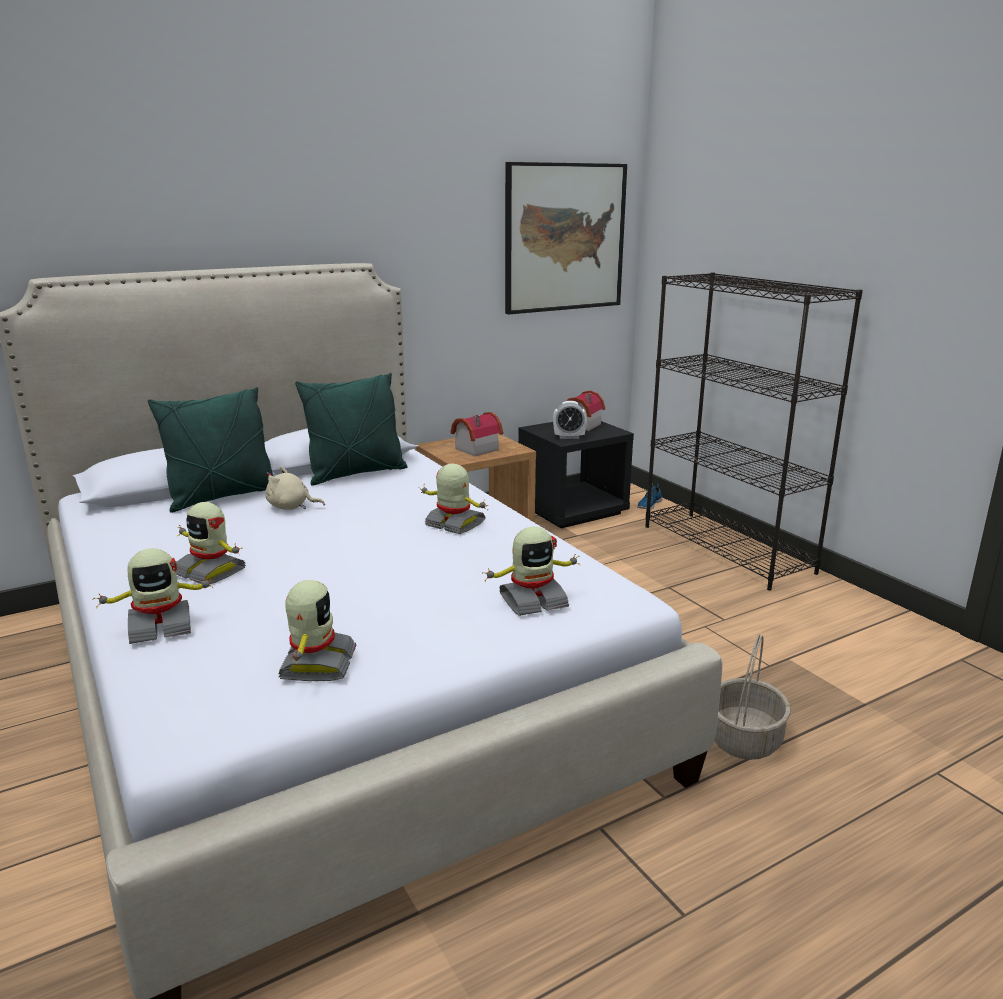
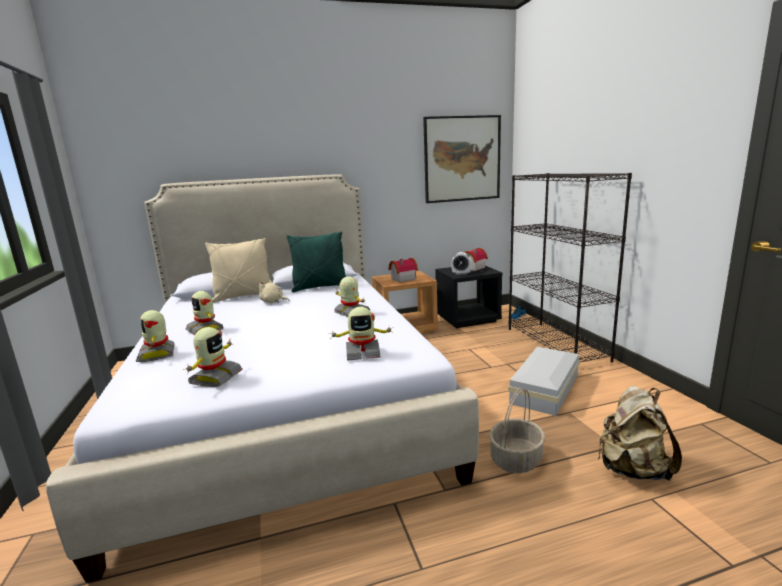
camera: 15 degrees right, 5 degrees down
(160, 626) = (158, 354): toy robot -> toy robot turned 75 degrees clockwise
(222, 497) = (243, 296): green pillow -> beige pillow
(742, 624) = (546, 388): none -> white storage box
(900, 734) = (632, 469): none -> beige backpack

